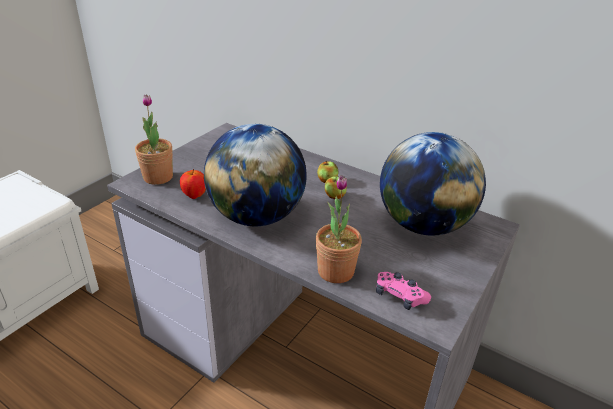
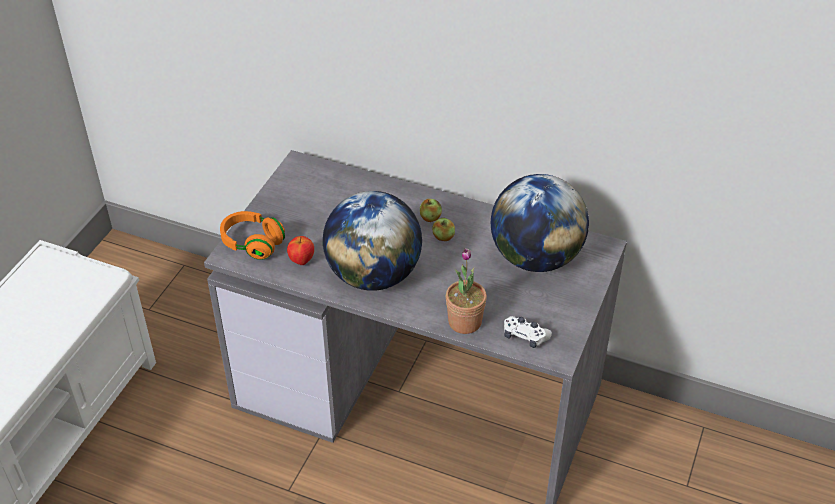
camera: 10 degrees left, 10 degrees up
(158, 177) = (252, 243): potted plant -> orange headphones
(399, 296) = (525, 336): pink game controller -> white game controller

